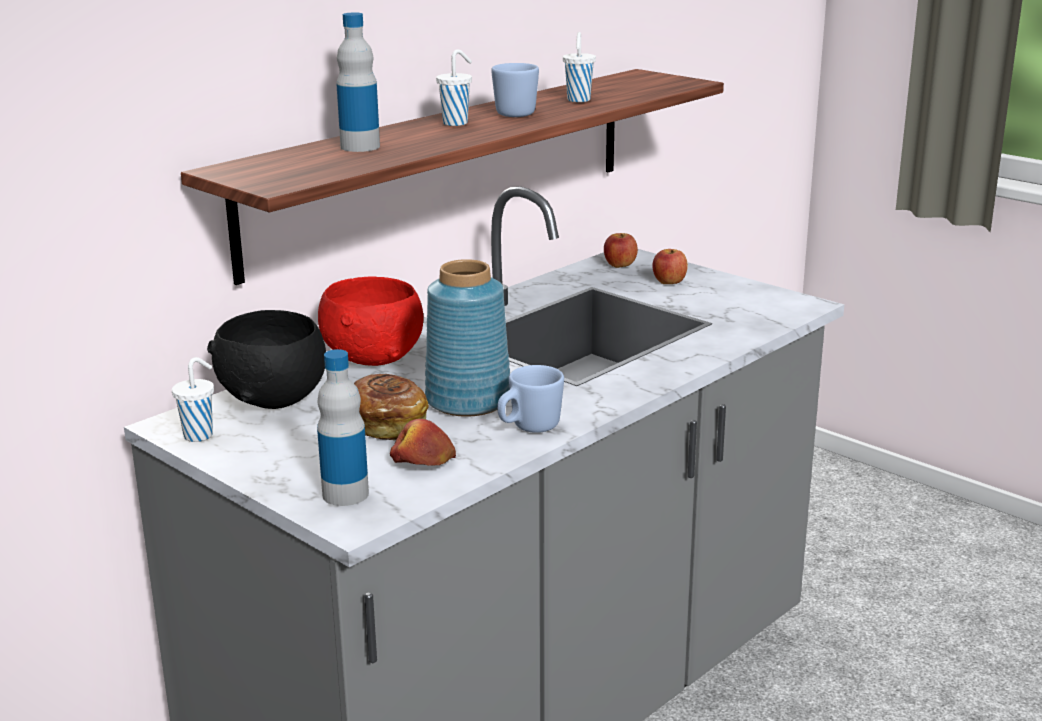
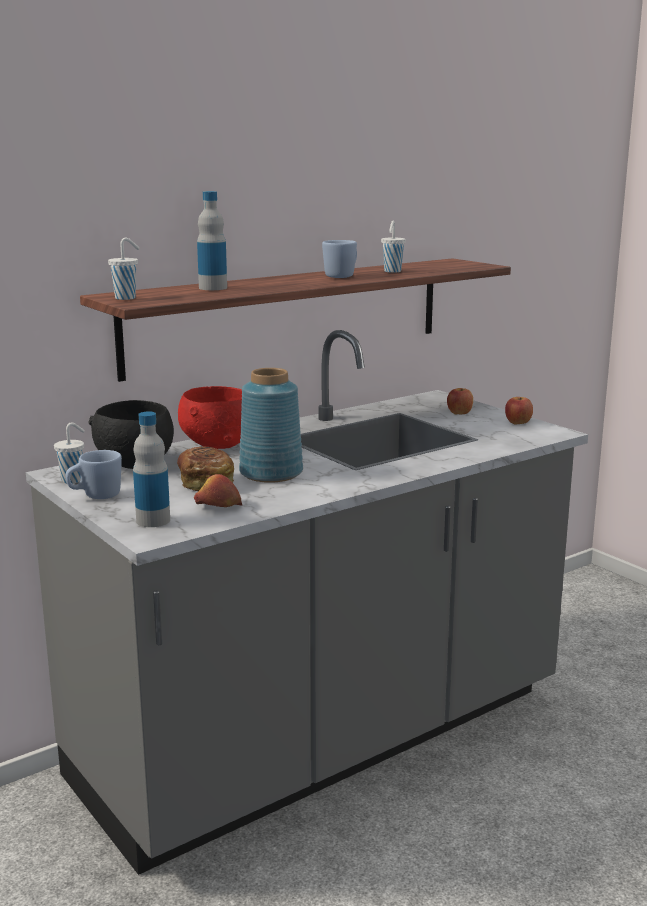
camera: 10 degrees right, 5 degrees down
(456, 123) = (292, 279): white cup -> white cup (126, 298)
(529, 428) = (305, 492): blue mug -> blue mug (95, 496)
(620, 266) = (428, 401): apple -> apple (518, 423)

